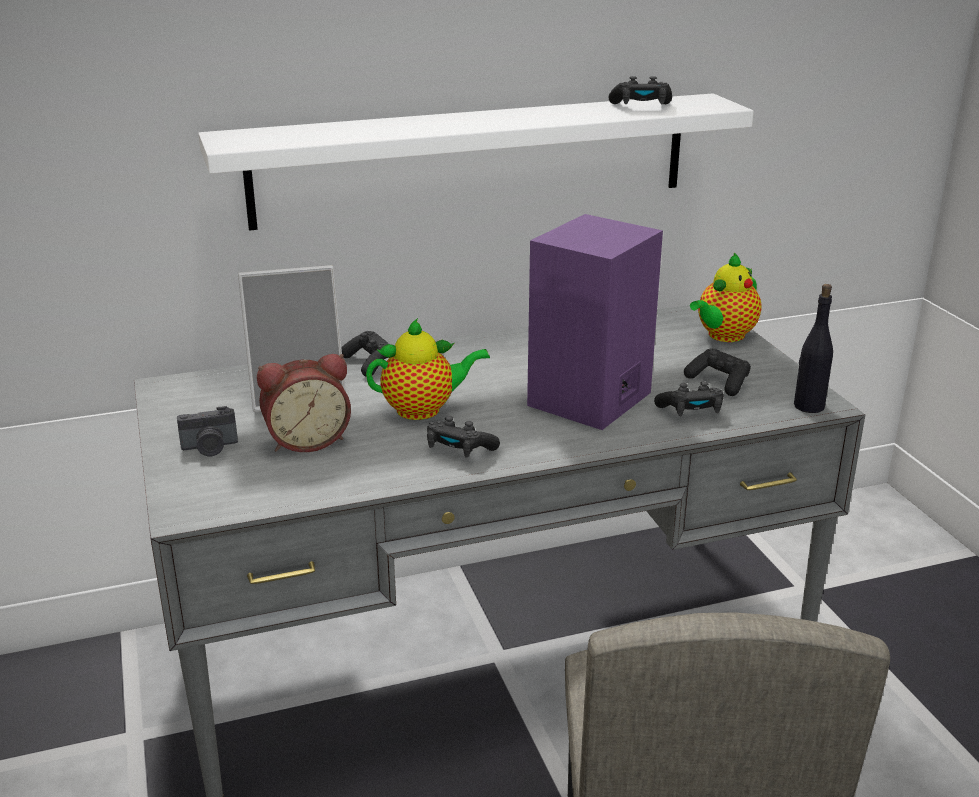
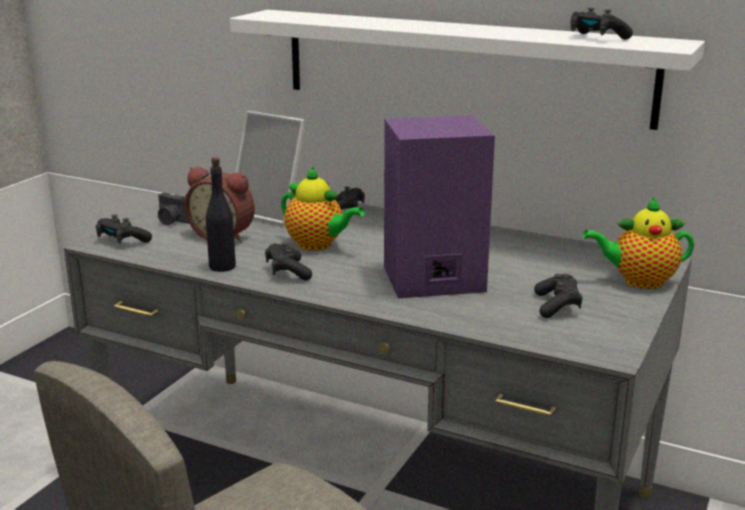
camera: 45 degrees right, 5 degrees down
(691, 411) = (488, 314): black game controller -> black game controller (122, 241)
(808, 406) = (594, 349): black bottle -> black bottle (222, 266)

